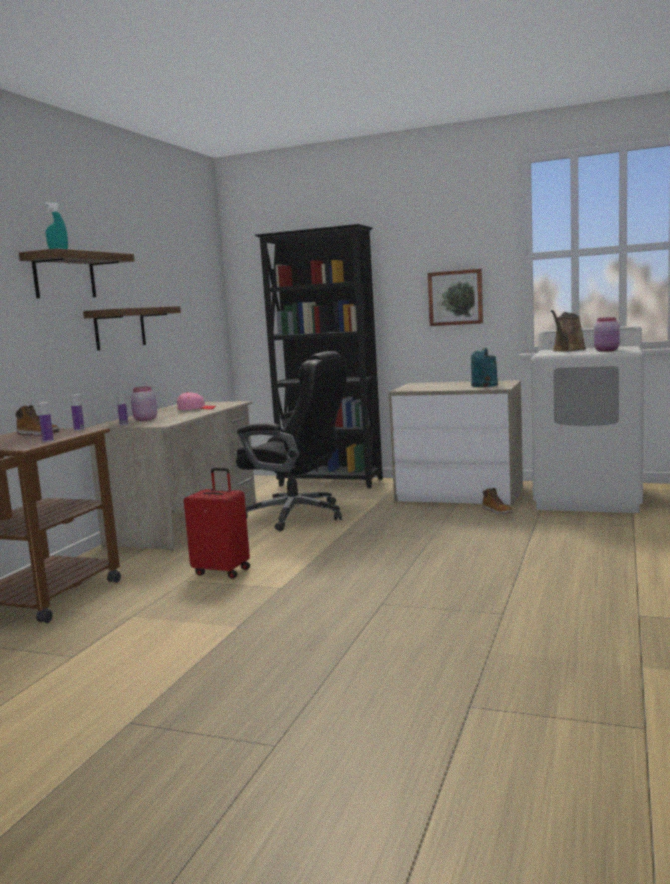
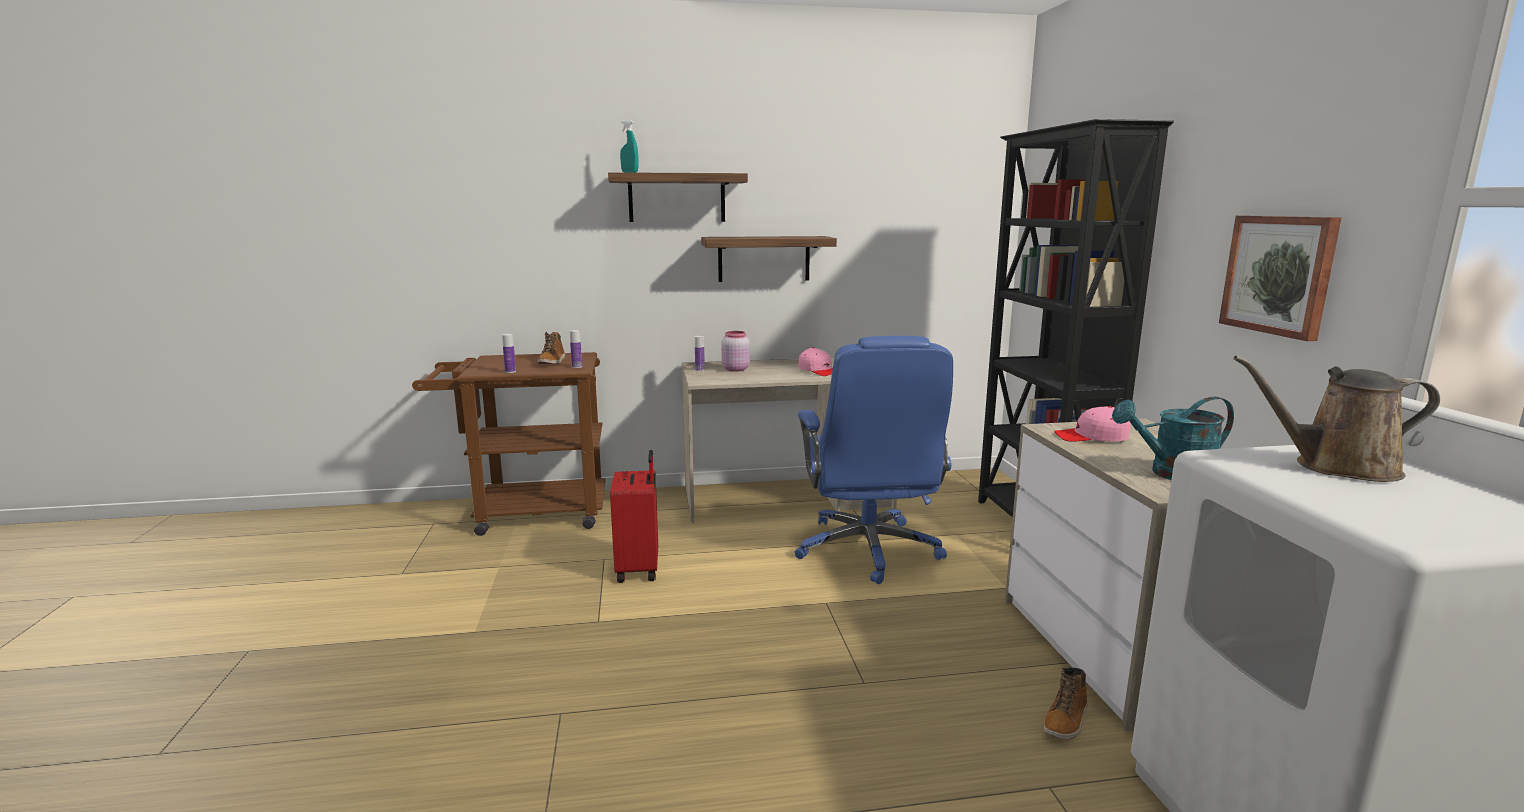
camera: 60 degrees right, 5 degrees up
(297, 515) = (868, 550): black office chair -> blue office chair
(424, 388) = (1092, 437): none -> pink cap
(607, 350) = (1372, 510): pink jar -> none

